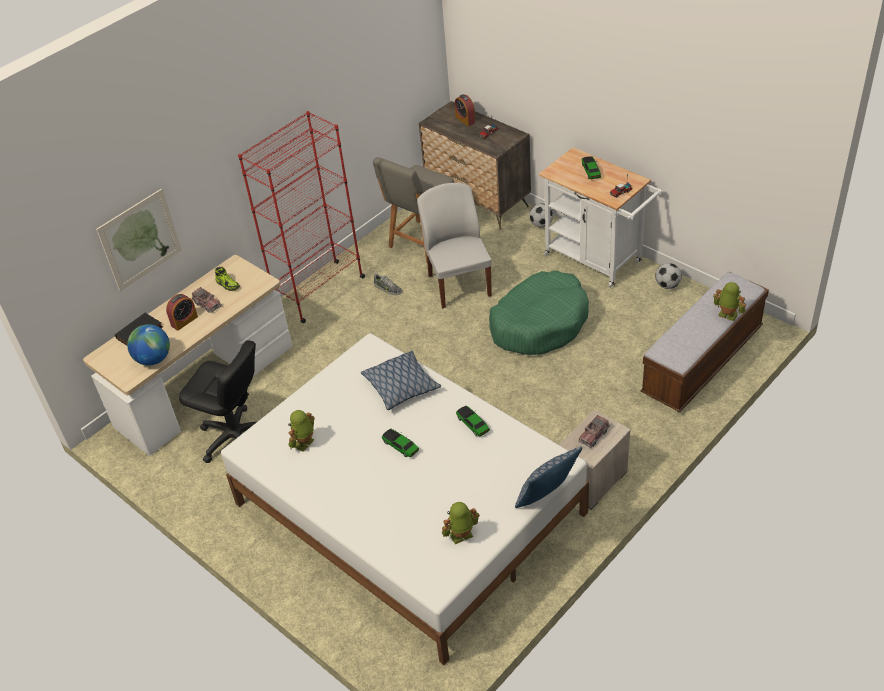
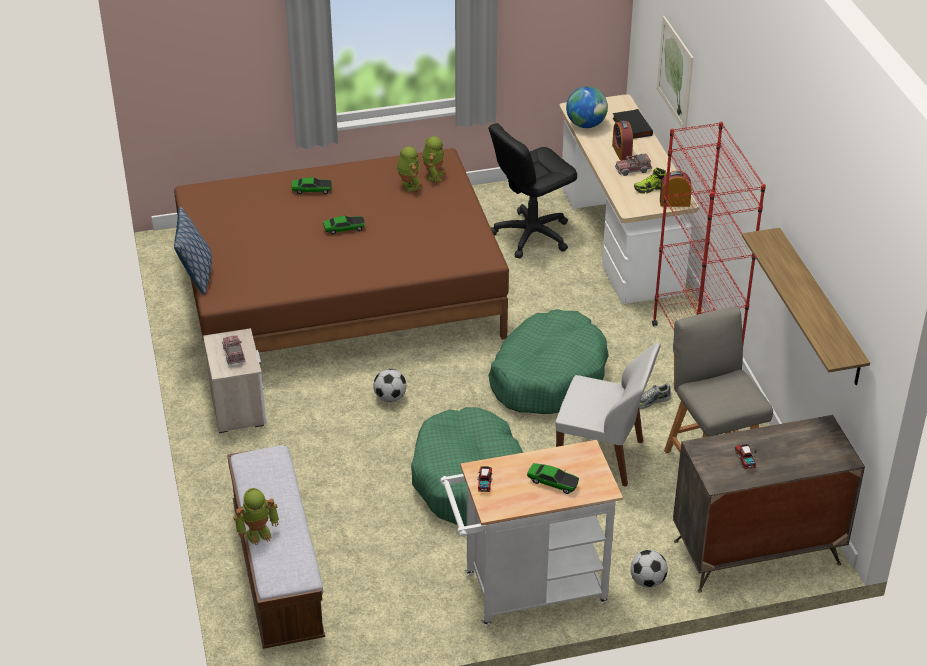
camera: 120 degrees right, 5 degrees down
(378, 98) = (820, 307): none -> shelf
(401, 386) = (412, 256): pillow -> none
(404, 343) = (548, 376): none -> green dog bed
(408, 508) = (339, 293): white bed -> brown bed
(461, 536) = (219, 220): toy robot -> toy robot (434, 175)
(465, 119) = (800, 456): alarm clock -> alarm clock (674, 202)
(473, 424) = (318, 274): toy car -> toy car (312, 190)
(667, 285) = (419, 623): football -> football (390, 397)

